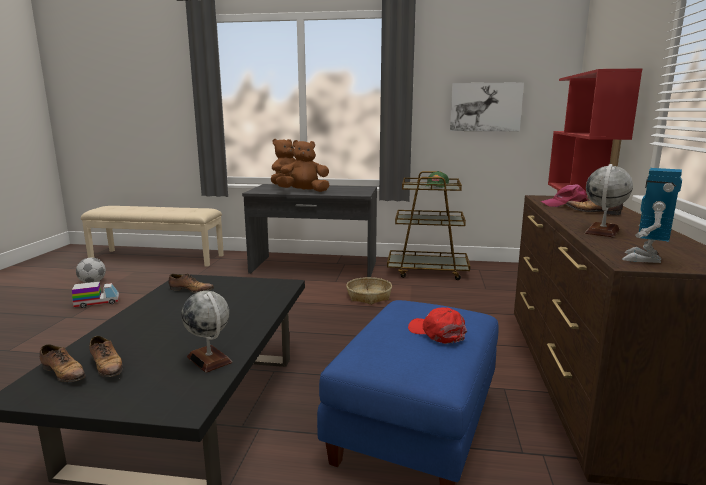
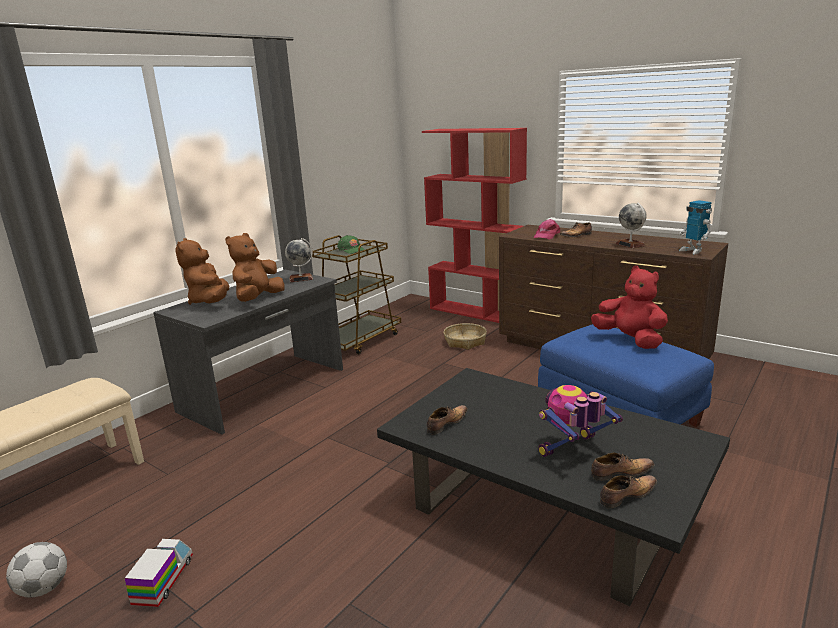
camera: 60 degrees left, 5 degrees up
(151, 340) = (573, 450): none -> toy robot
(209, 359) = (626, 426): globe -> globe (301, 278)
(369, 296) = (386, 380): basket -> basket (465, 342)
(437, 332) = (630, 340): red cap -> red plush toy
(485, 107) = (347, 161): picture -> none

